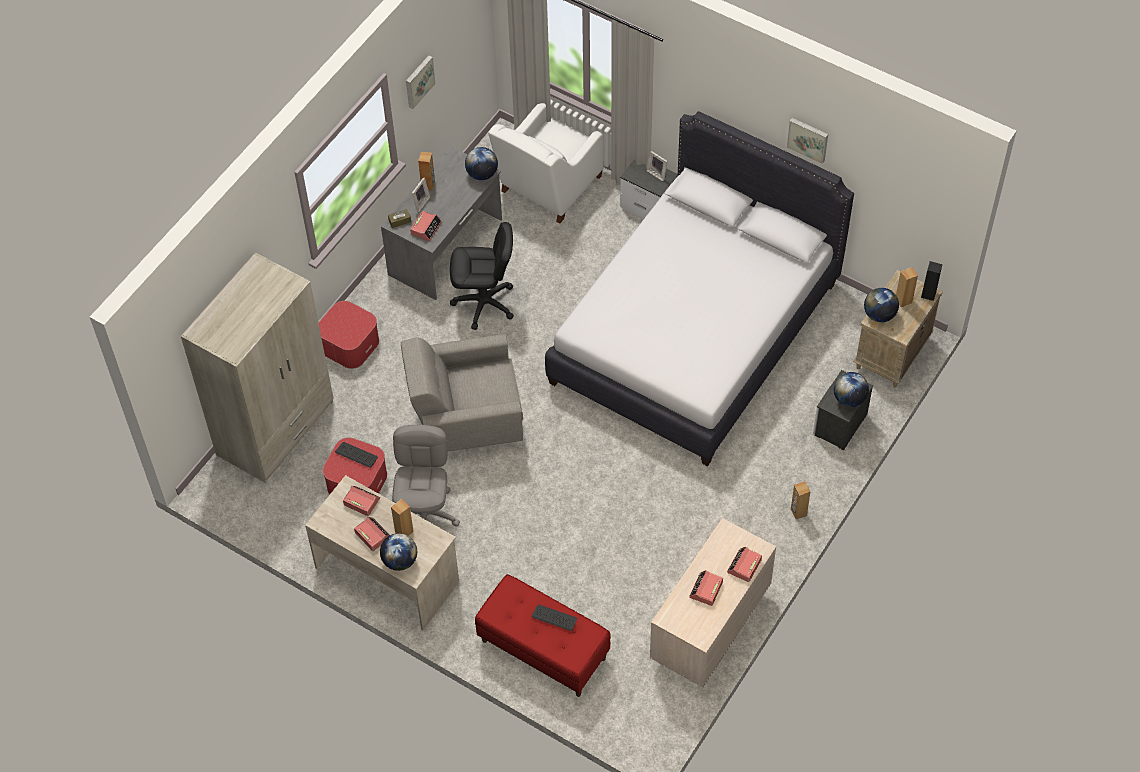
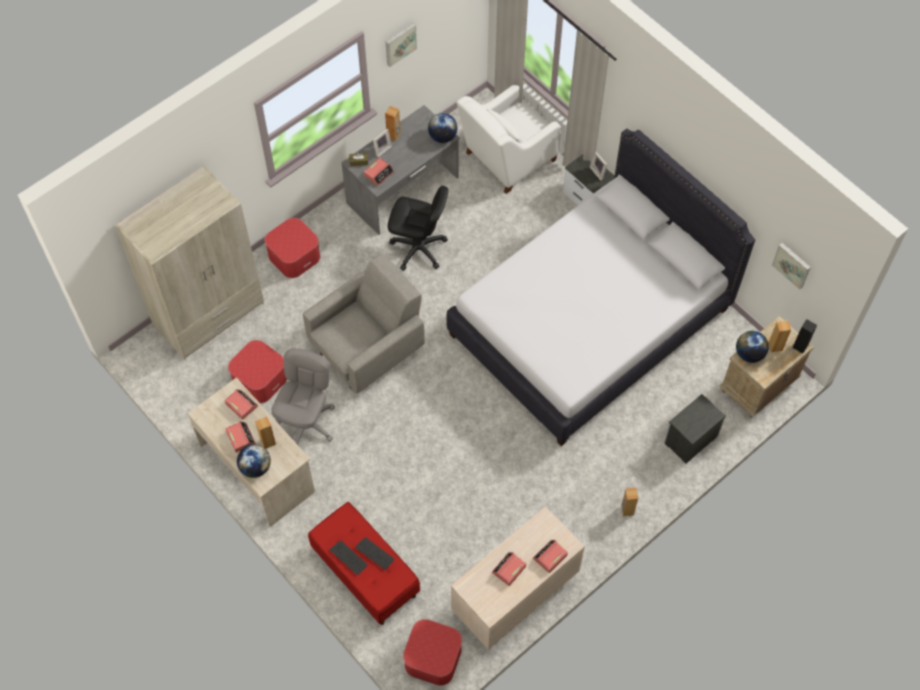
camera: 15 degrees right, 5 degrees up
(356, 455) = (261, 358): keyboard -> keyboard (349, 558)
(466, 419) = (369, 348): grey armchair -> grey armchair turned 135 degrees clockwise
(645, 714) = (433, 657): none -> ottoman
(808, 139) = (725, 181): picture -> picture (792, 264)
(849, 399) = (700, 422): globe -> none

